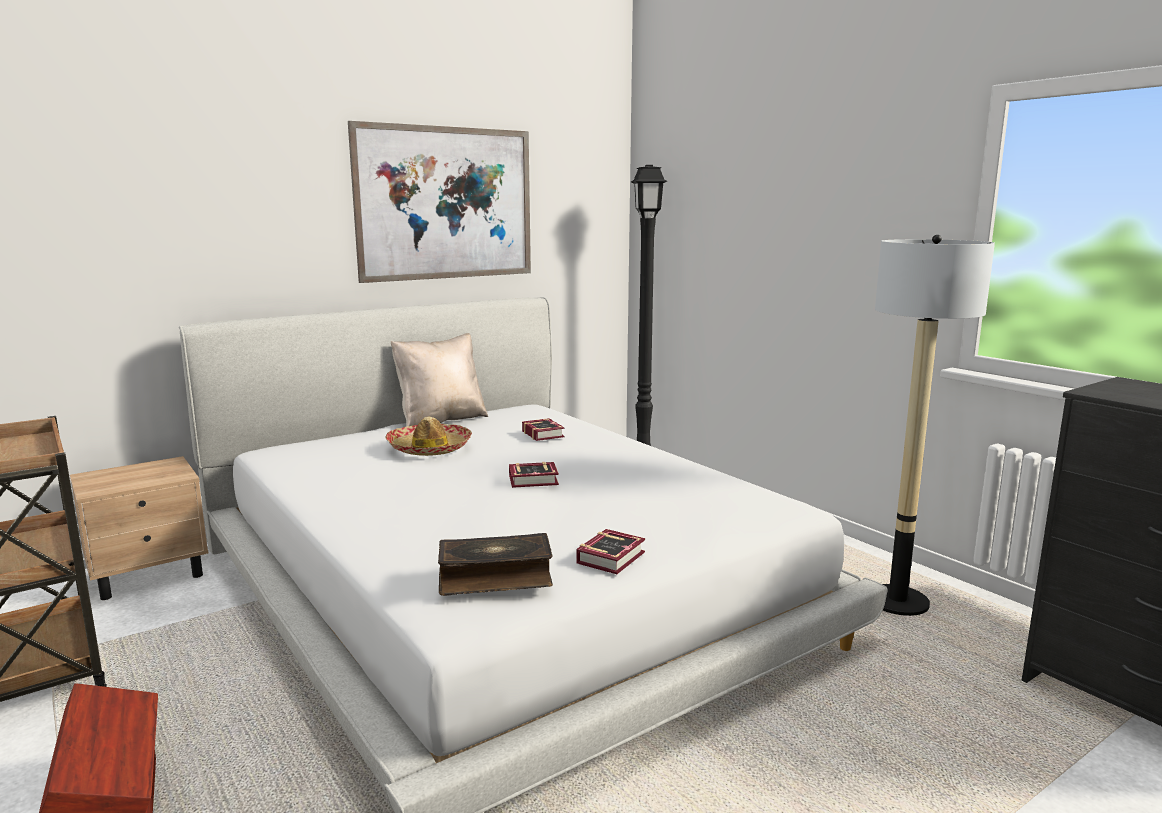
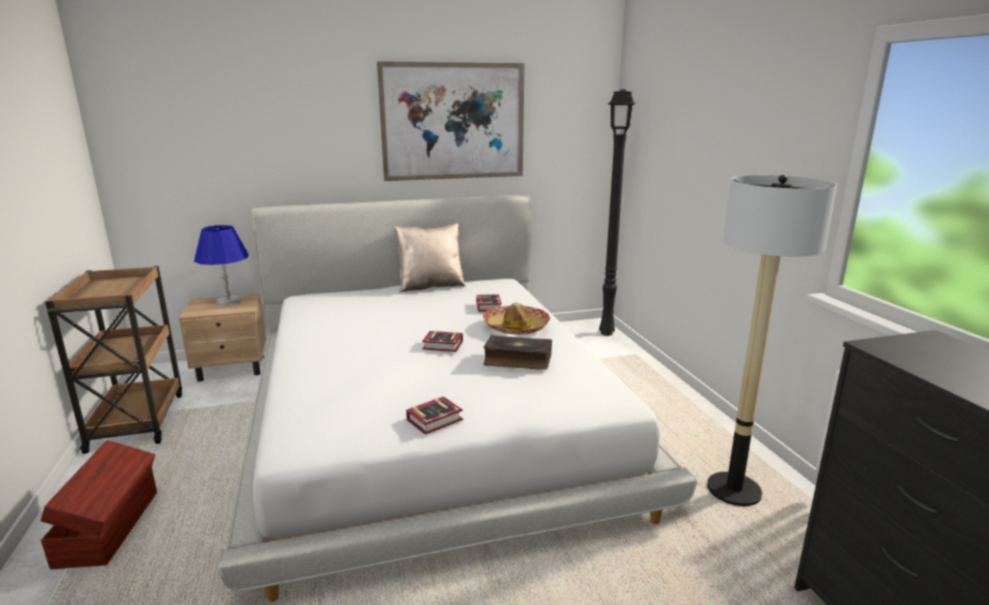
camera: 20 degrees right, 5 degrees up
(141, 470) = (228, 301): none -> blue table lamp
(429, 448) = (401, 308): hat -> hat (516, 327)
(495, 577) = (339, 421): book -> book (517, 360)

